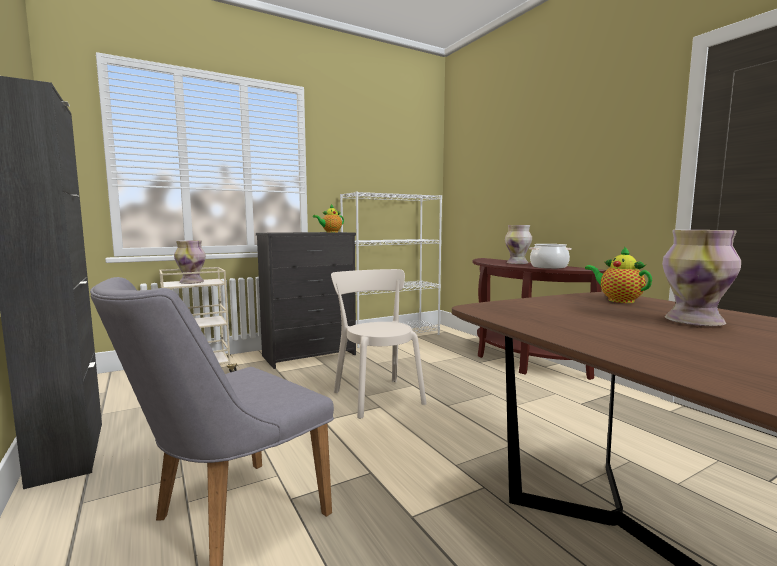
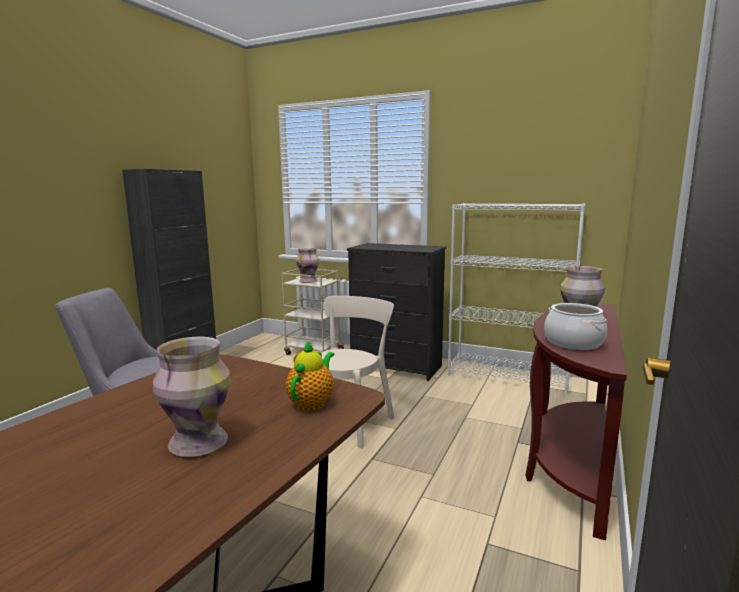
camera: 55 degrees right, 5 degrees up
(330, 232) = (415, 249): teapot -> none

